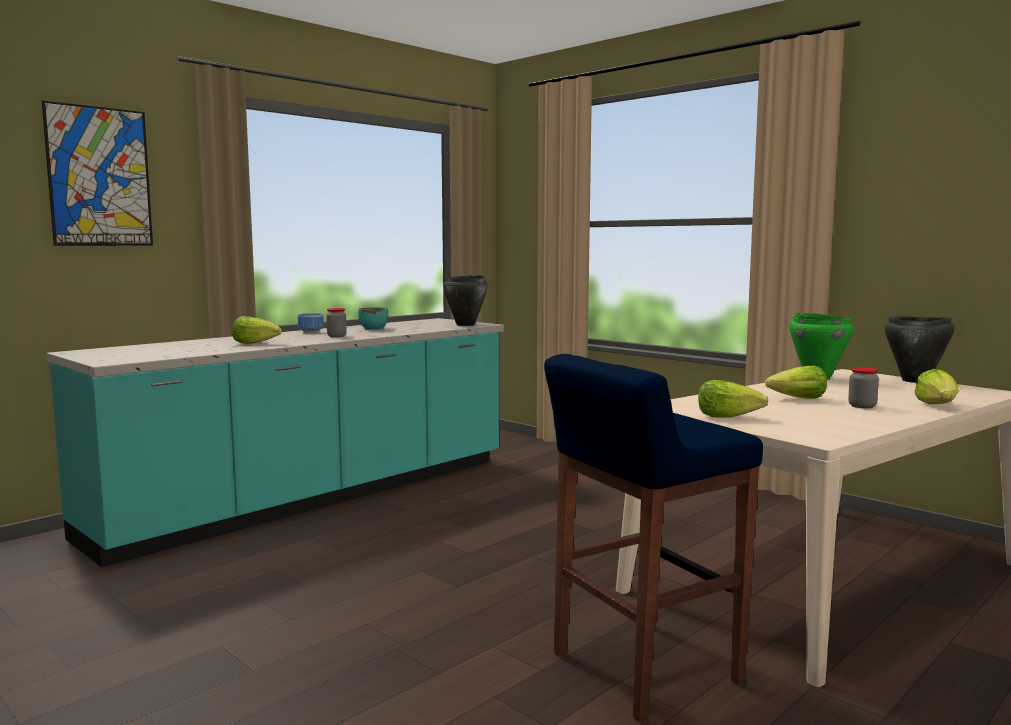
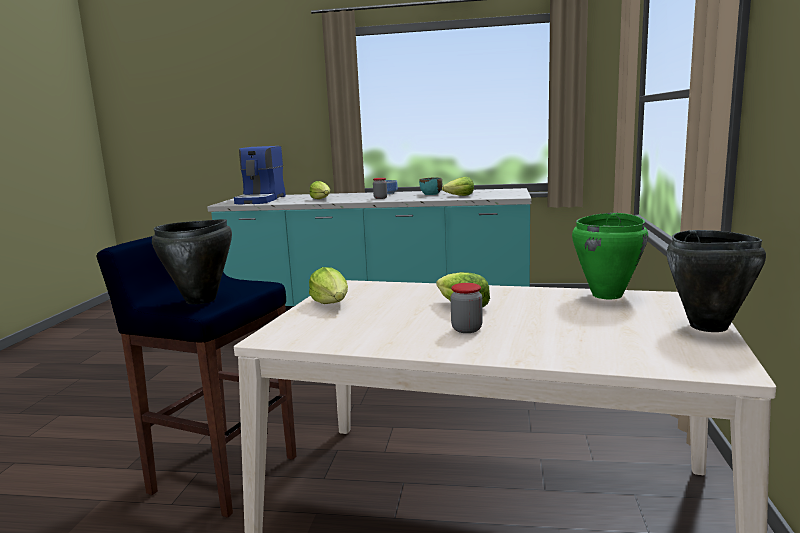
camera: 55 degrees right, 5 degrees up
(99, 177) = (277, 94): picture -> none
(147, 352) = (261, 200): none -> coffee machine
(466, 325) = (502, 196): black cooking pot -> black cooking pot (201, 300)
(937, 406) = (538, 354): lettuce -> lettuce (459, 196)

